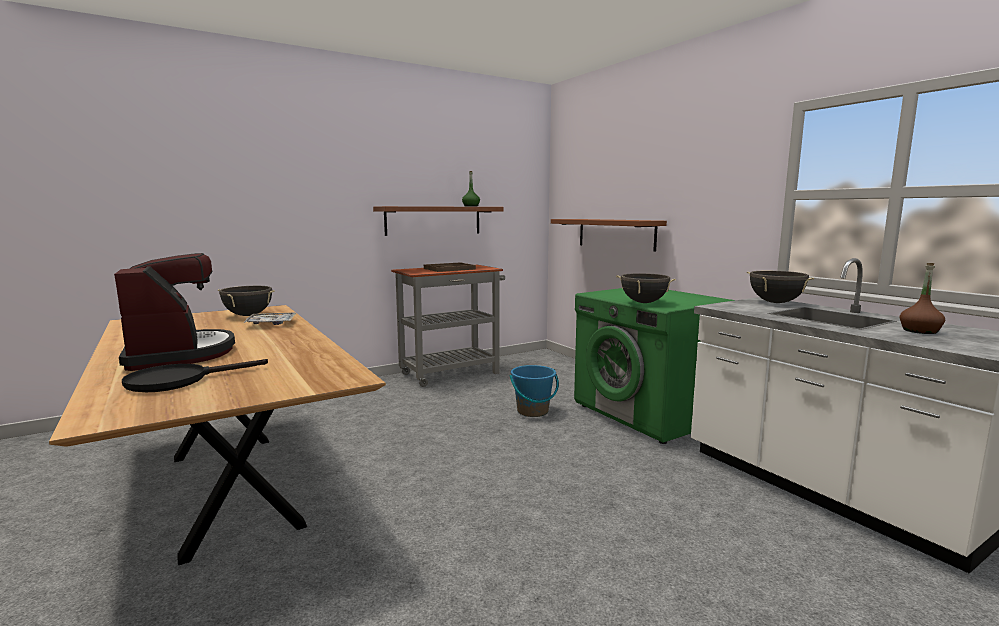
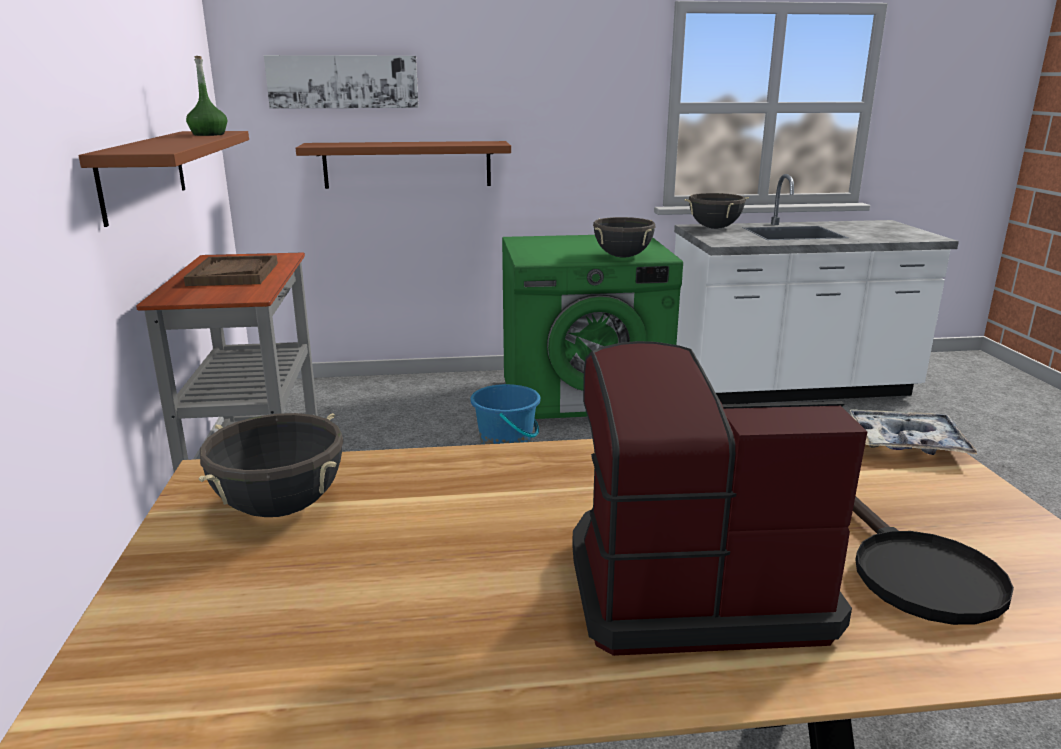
camera: 65 degrees left, 10 degrees up
(271, 323) = (432, 481): tray -> tray (907, 443)
(593, 184) = (343, 82): none -> picture
(919, 331) = (860, 230): brown bottle -> none

